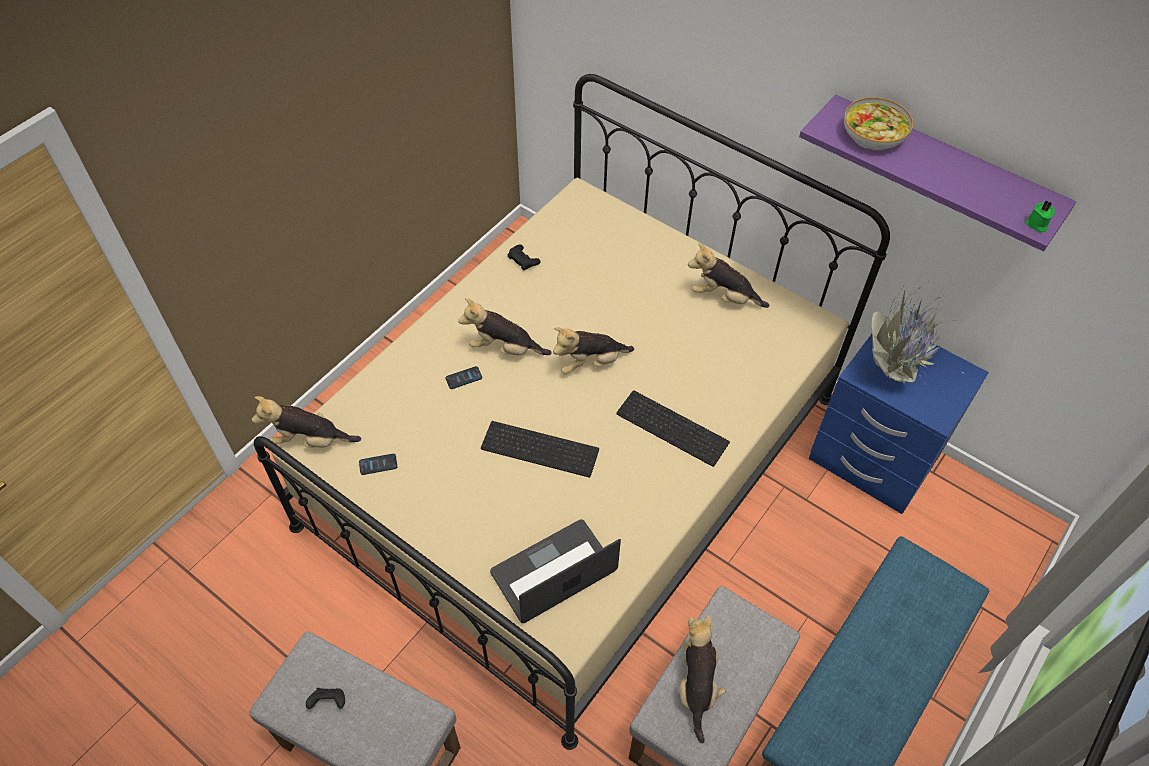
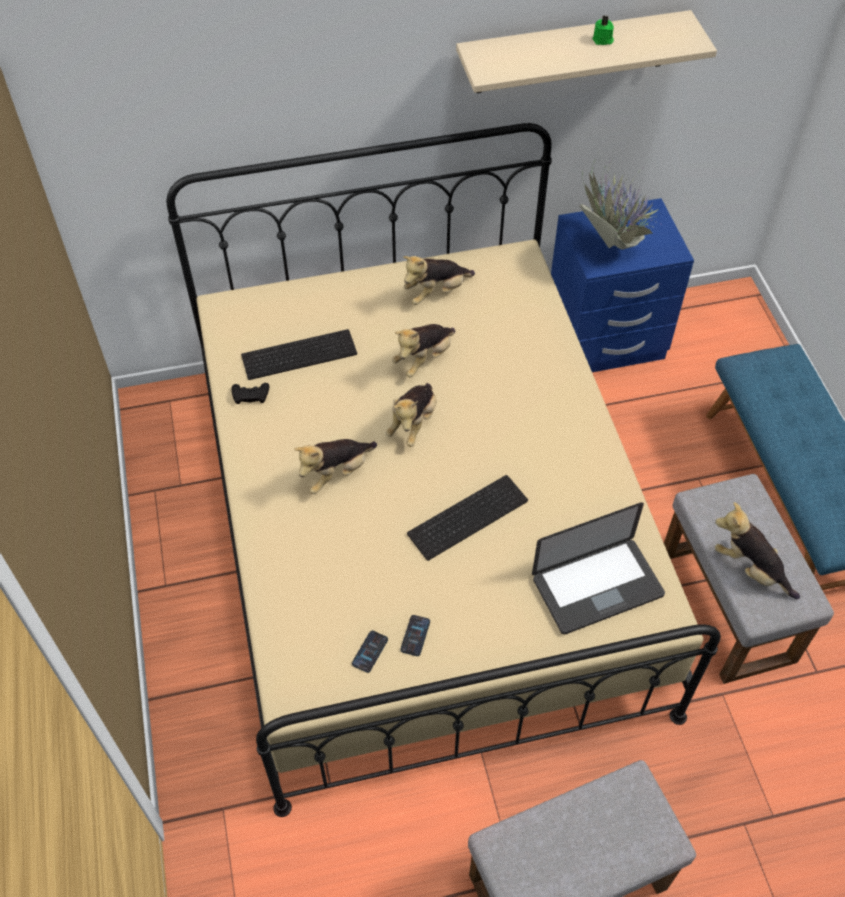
camera: 50 degrees left, 0 degrees up
(310, 440) = (288, 693): plush toy -> plush toy (424, 359)
(329, 702) = (560, 857): black game controller -> none
(463, 378) = (338, 524): phone -> phone (415, 636)
(553, 572) = (597, 587): laptop -> laptop turned 120 degrees counterclockwise
(674, 427) = (531, 412): keyboard -> keyboard (300, 353)
(873, 135) = (522, 54): bowl -> none
(940, 169) = (572, 52): purple shelf -> beige shelf
(1037, 224) = (694, 41): green candle -> green candle (603, 40)

